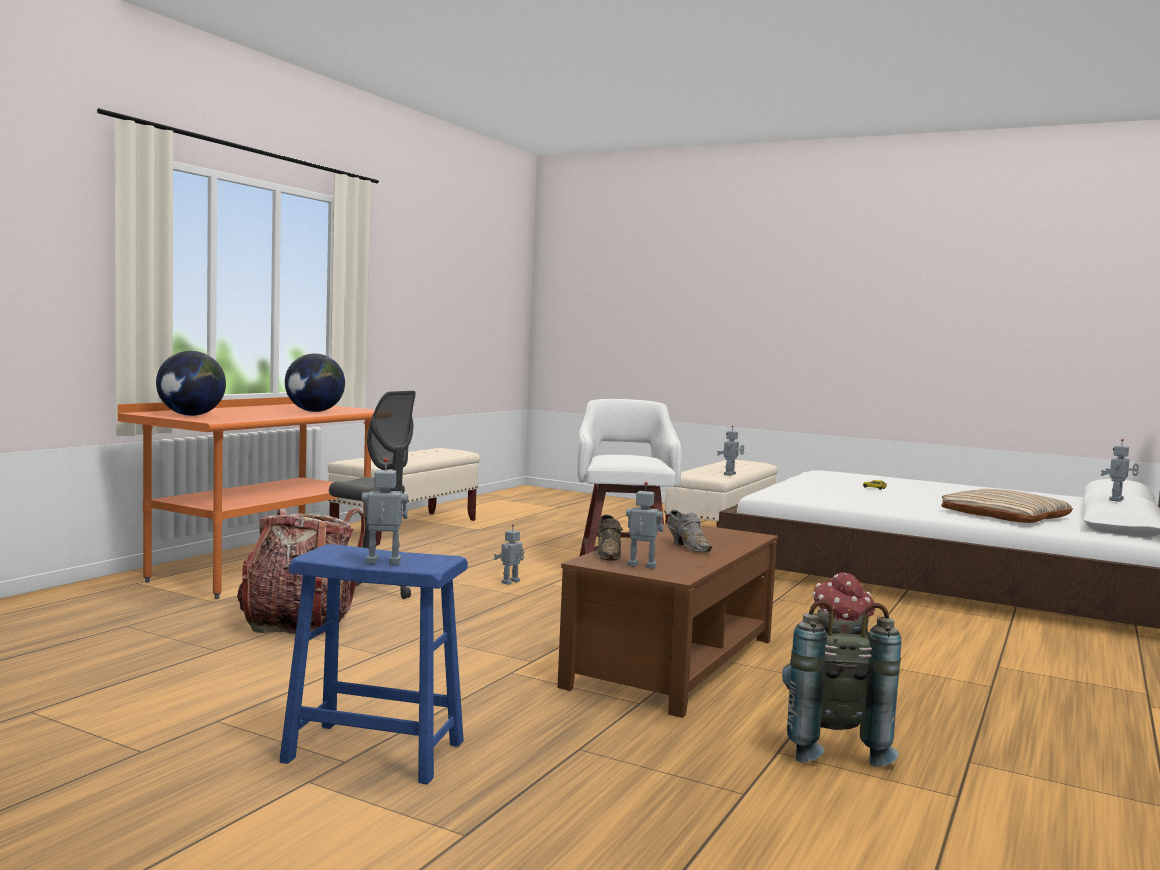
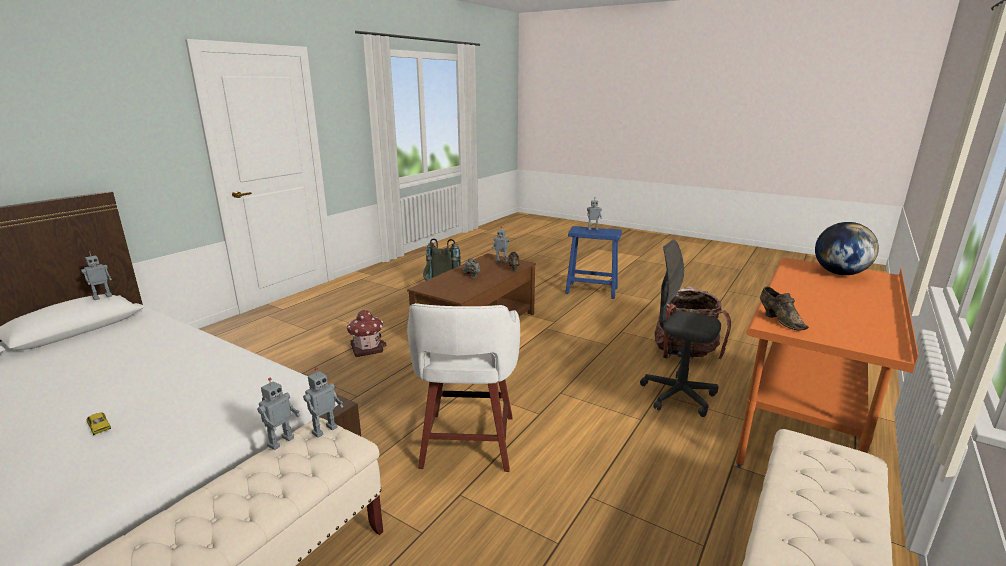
camera: 175 degrees left, 15 degrees up
(314, 411) = (797, 304): globe -> none
(355, 410) = (780, 320): none -> brown shoe
(511, 582) = (572, 415): toy robot -> toy robot (324, 430)
(1005, 515) = (133, 342): beige pillow -> none

